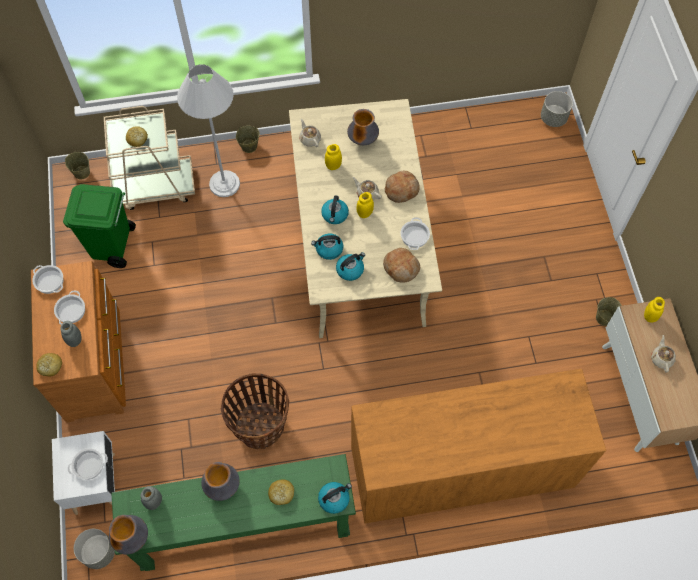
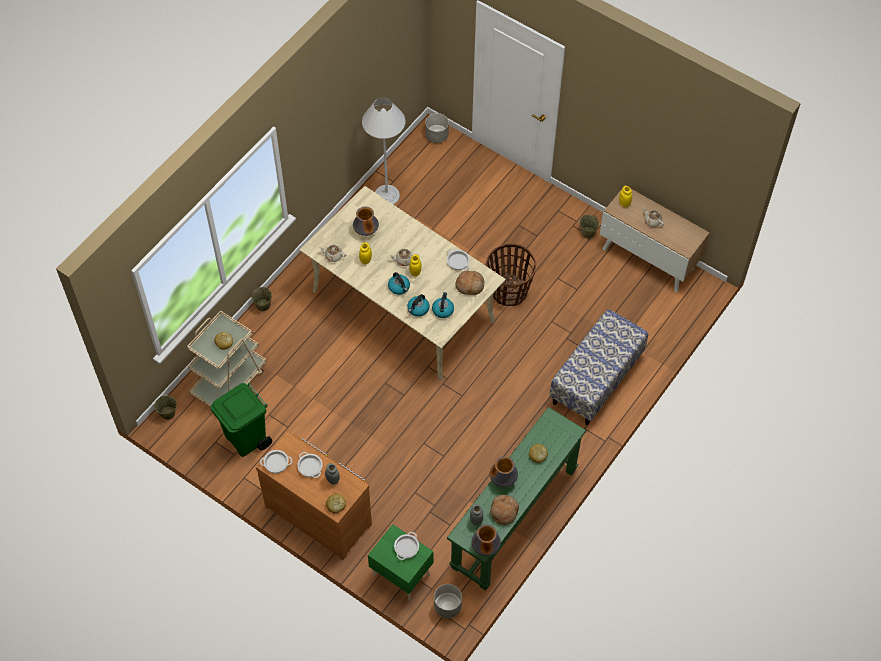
camera: 45 degrees left, 5 degrees down
(96, 482) = (401, 574): white nightstand -> green nightstand
(224, 184) = (274, 341): white floor lamp -> white floor lamp (386, 195)
(260, 425) = (461, 458): basket -> basket (509, 291)
(334, 498) = (567, 433): kettle -> none
(401, 189) = (421, 241): bread -> bread (503, 511)
(461, 467) = (596, 380): brown dresser -> bench

